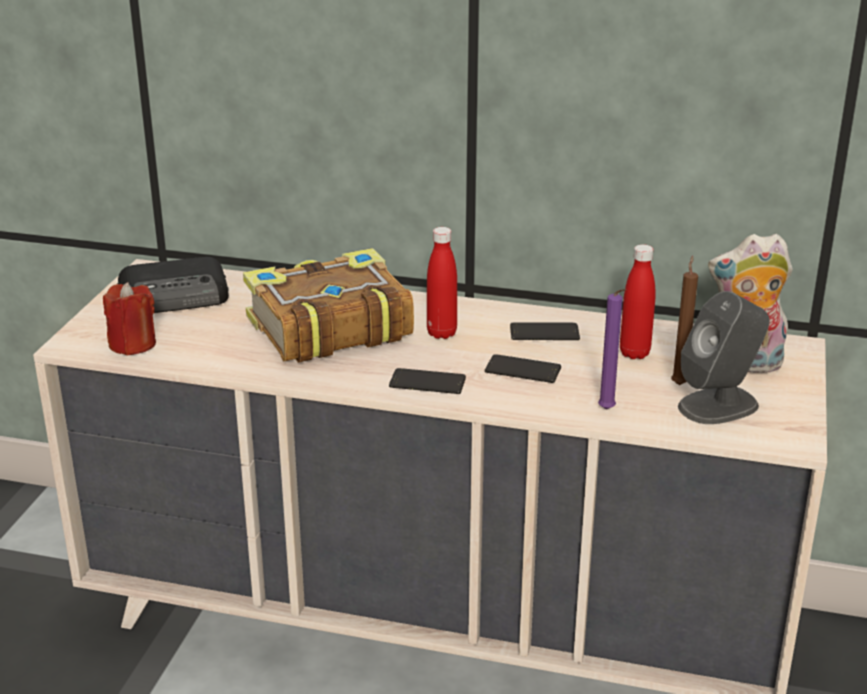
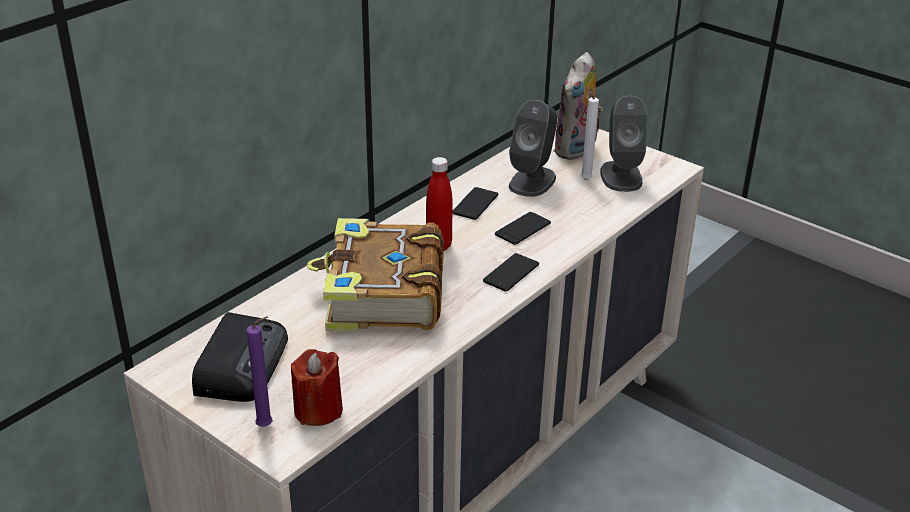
camera: 65 degrees left, 5 degrees up
(608, 411) = (601, 215): purple candle -> purple candle (267, 426)
(634, 353) = (532, 181): red bottle -> grey speaker
(679, 383) = (584, 179): brown candle -> white candle

